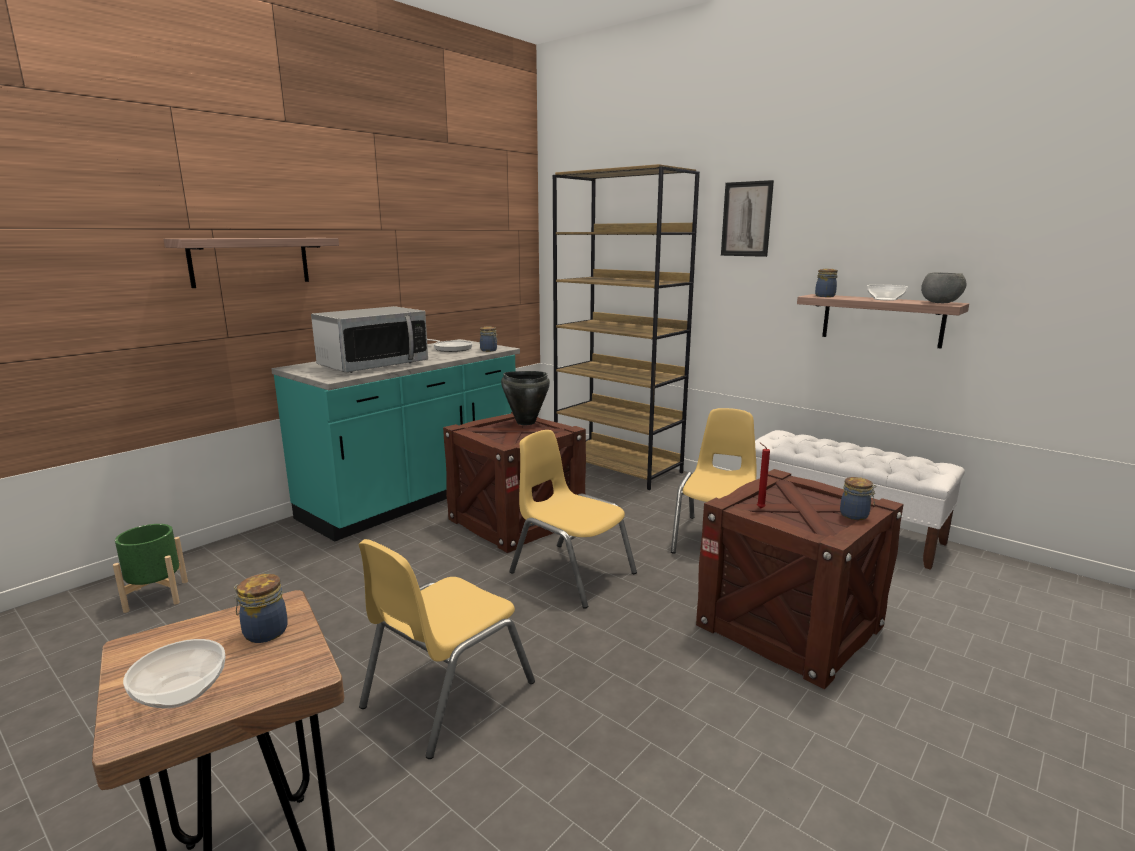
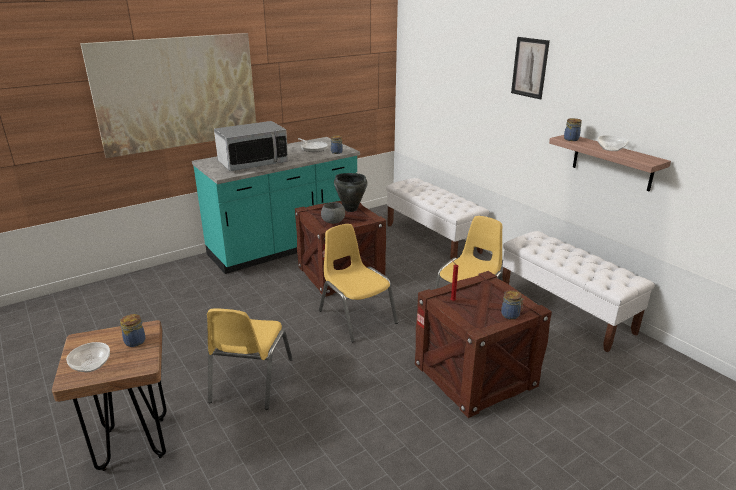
camera: 15 degrees right, 10 degrees up
(156, 596) = (121, 296): green planter -> none
(250, 261) = (178, 93): shelf -> picture
(446, 694) = (250, 380): yellow chair -> yellow chair turned 45 degrees counterclockwise
(618, 467) = (432, 238): brown bookcase -> white bench
(941, 303) = (645, 159): grey bowl -> grey bowl (333, 222)

